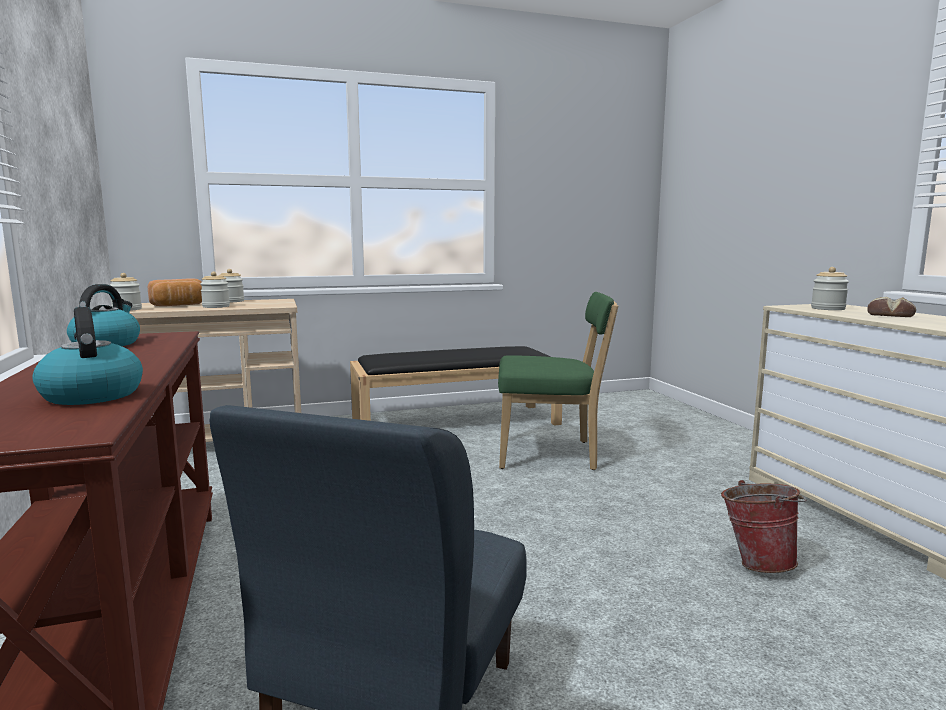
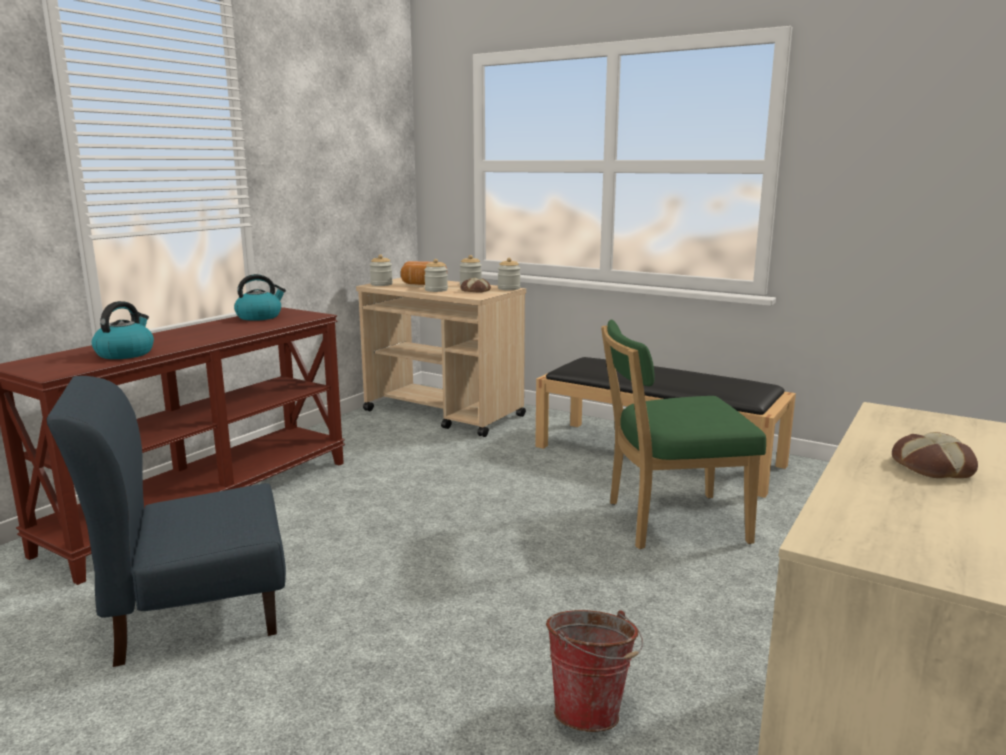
camera: 50 degrees right, 5 degrees up
(258, 303) = (475, 291): none -> bread
(551, 455) = (669, 522): green chair -> green chair turned 120 degrees clockwise
(828, 308) = (922, 431): jar -> jar (509, 288)

